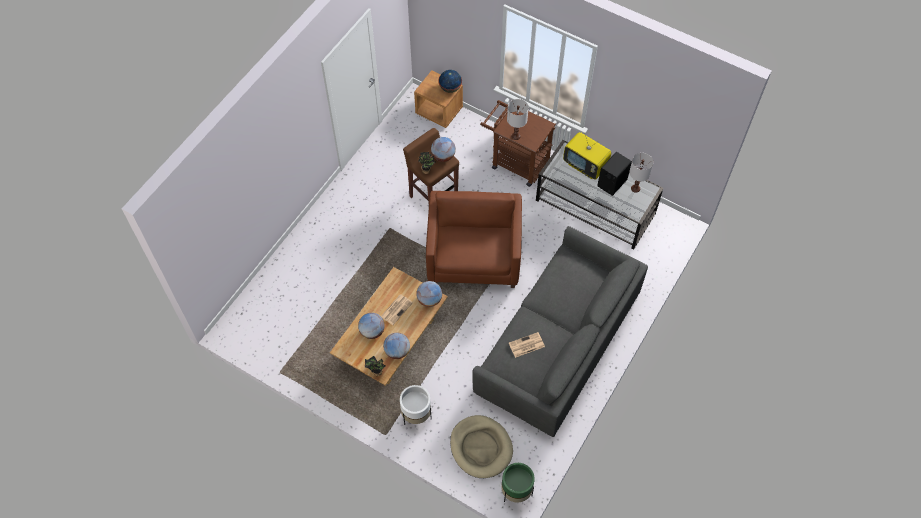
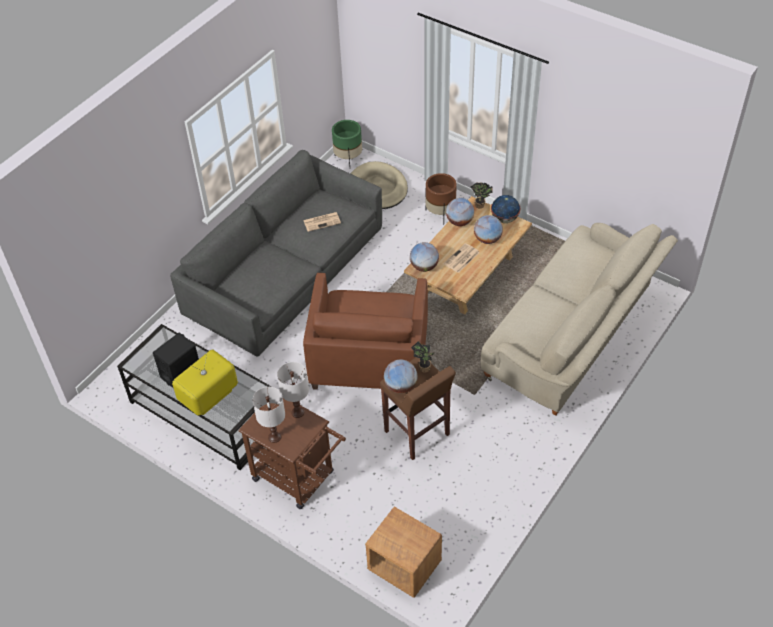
camera: 175 degrees left, 10 degrees down
(306, 280) = (573, 337): none -> beige sofa
(416, 414) = (440, 213): white planter -> brown planter
(450, 88) = (385, 537): globe -> globe (504, 219)
(585, 166) = (209, 397): television -> television turned 90 degrees counterclockwise
(635, 188) = (153, 366): white table lamp -> white table lamp (275, 437)

